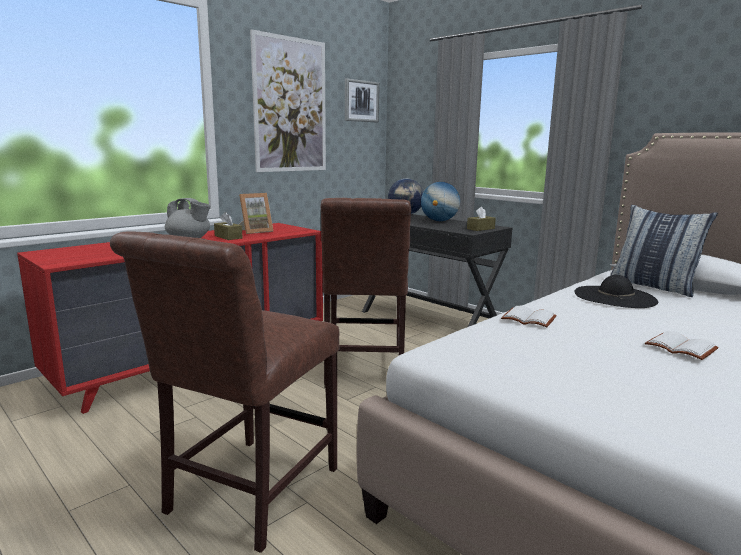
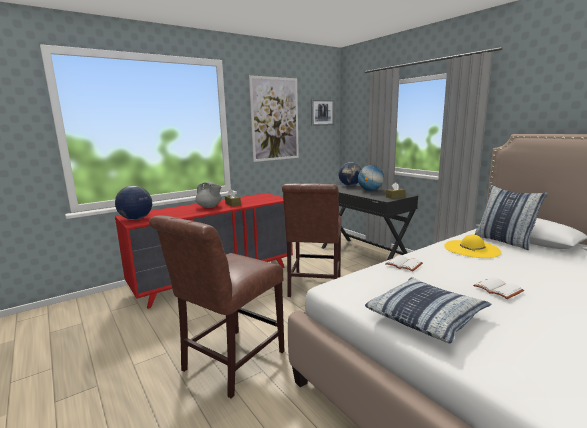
camera: 10 degrees right, 0 degrees up
(59, 257) = (136, 219): none -> globe
(255, 231) = (250, 200): picture frame -> none
(598, 390) = (426, 317): none -> pillow
(615, 296) = (471, 249): black hat -> yellow hat

